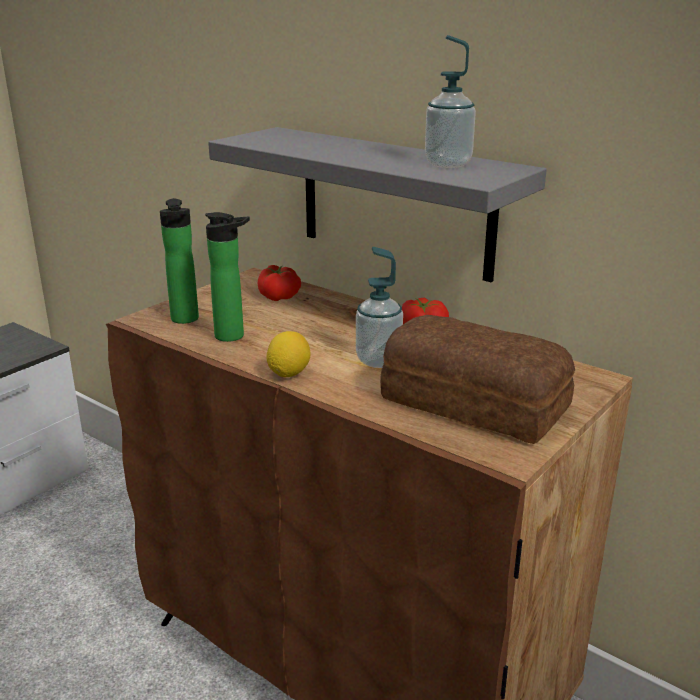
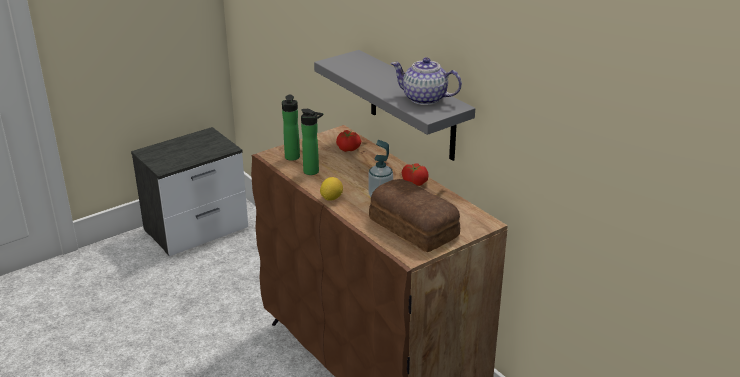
camera: 15 degrees right, 5 degrees up
(448, 164) = (425, 99): soap dispenser -> teapot

